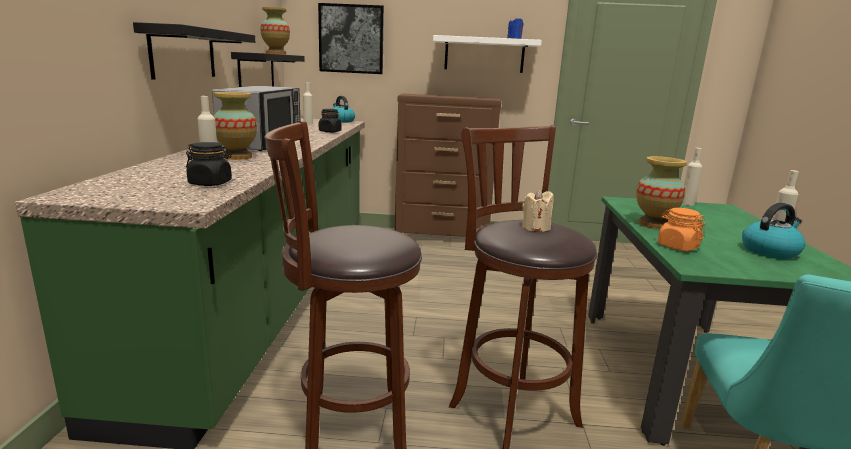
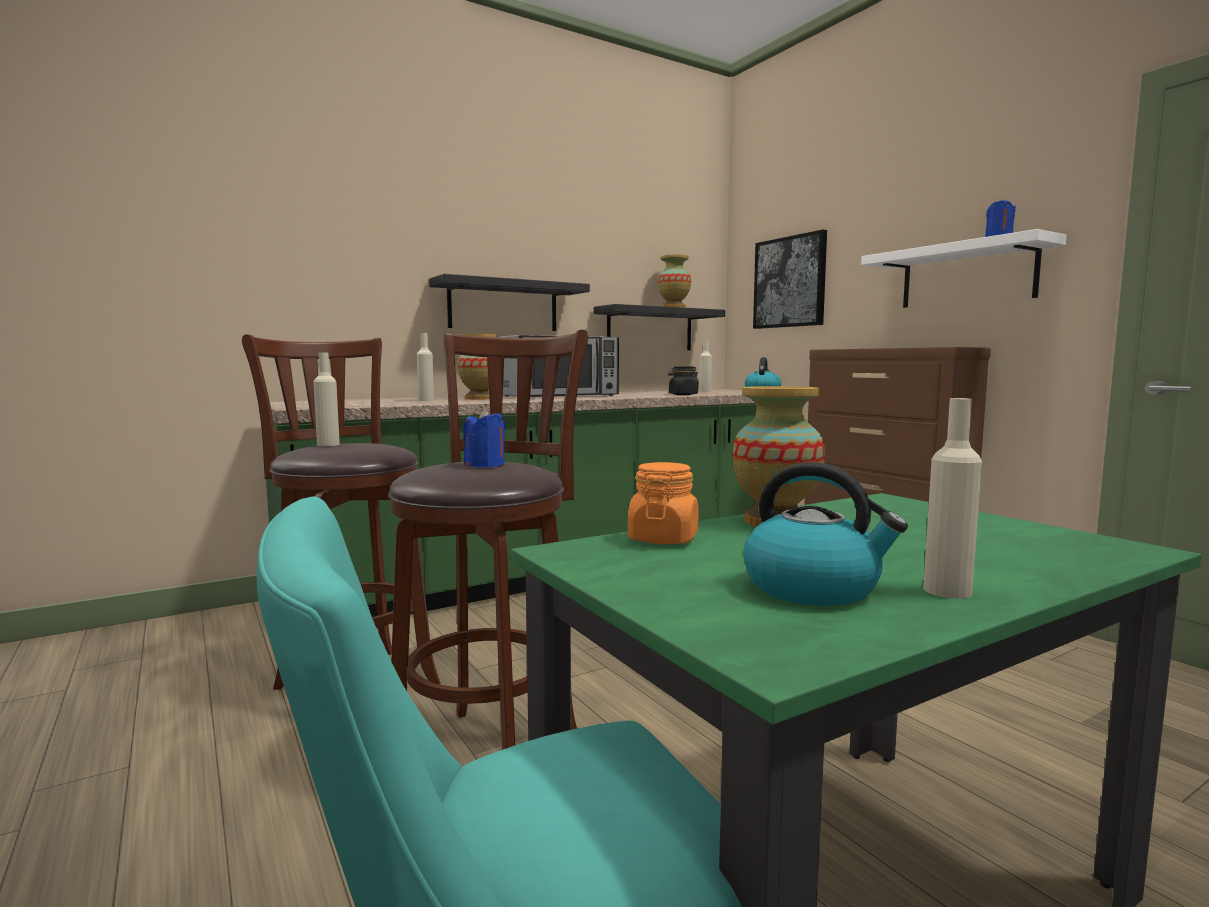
camera: 55 degrees right, 10 degrees down
(210, 183) = (368, 404): black jar -> none
(535, 228) = (485, 465): beige candle -> blue candle
(687, 204) = (1032, 527): beige bottle -> beige bottle (328, 444)

